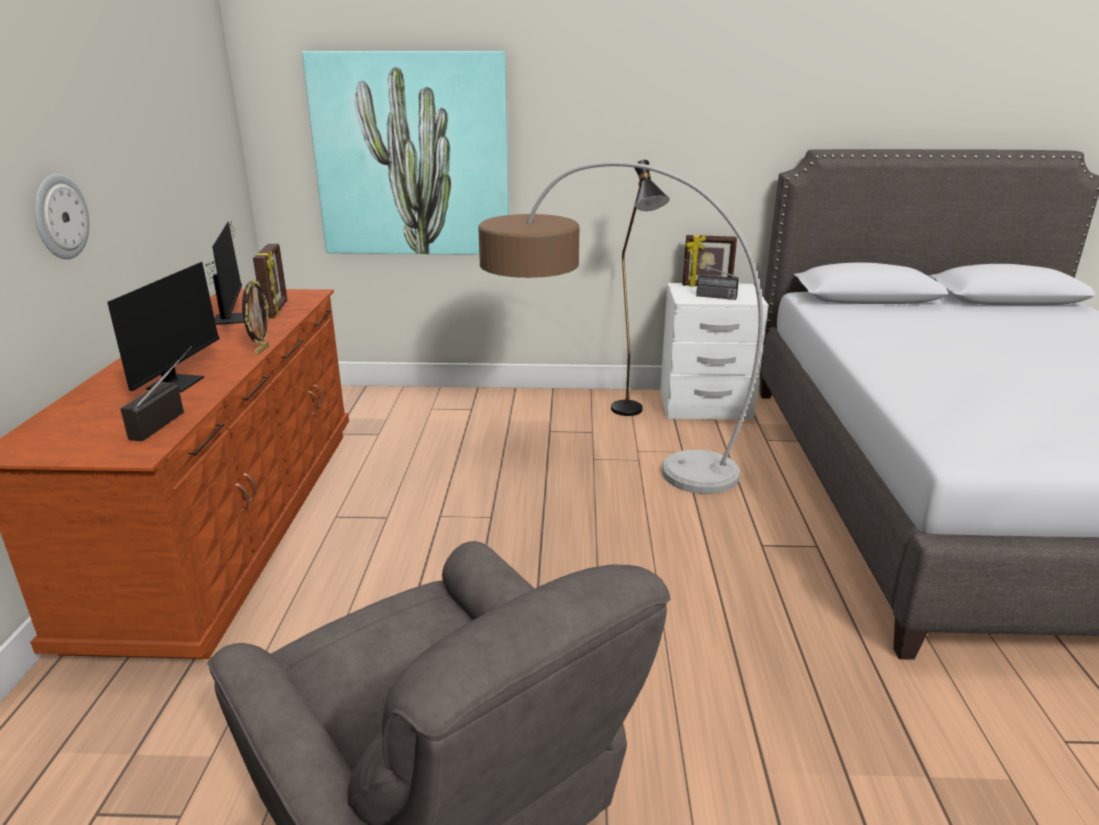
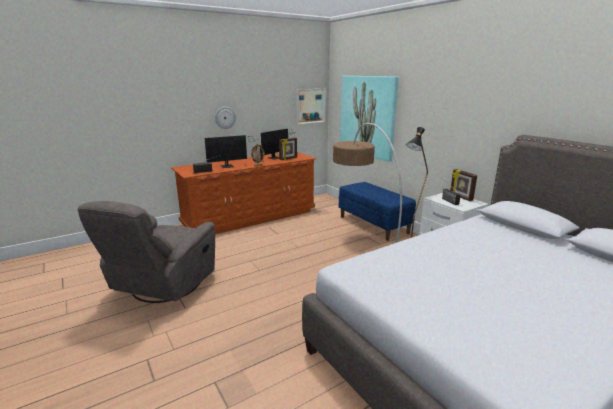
camera: 55 degrees right, 5 degrees down
(218, 146) = (310, 106): none -> picture
(510, 405) = (374, 224): none -> blue bench

